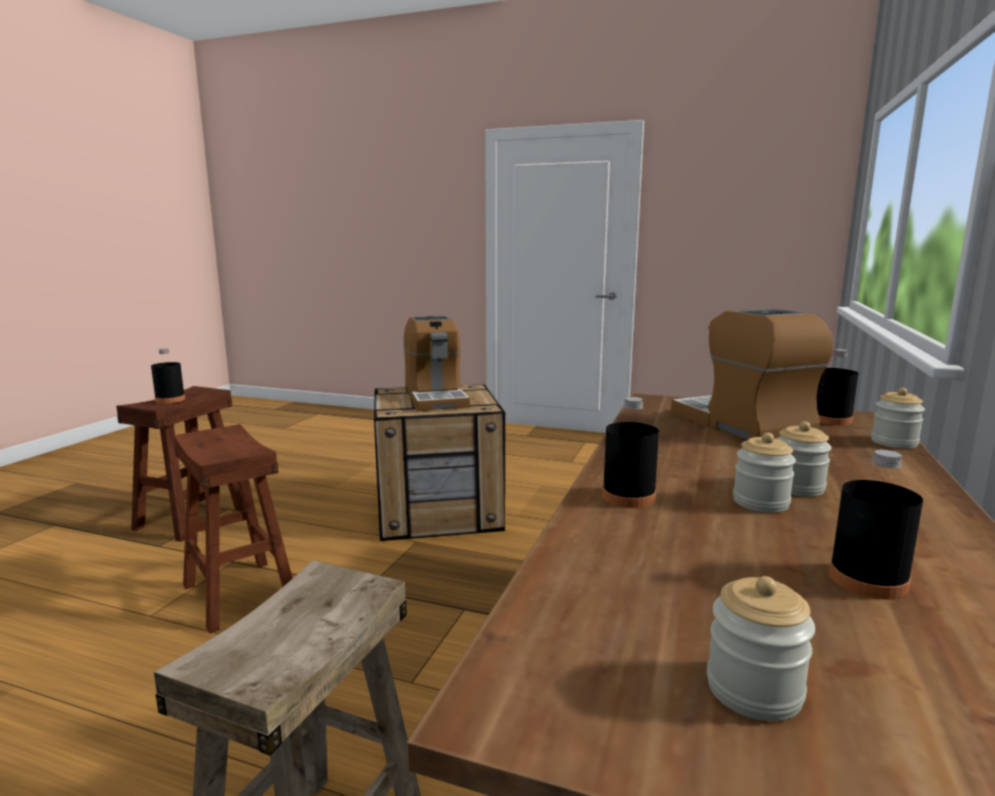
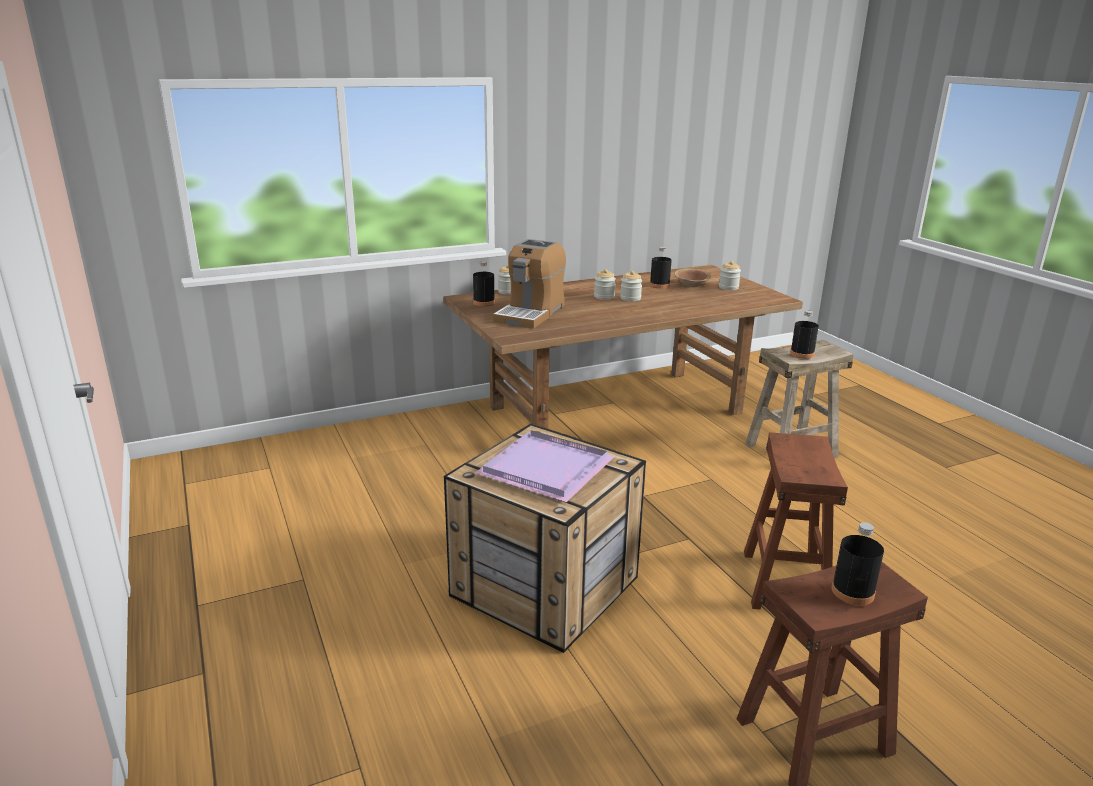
camera: 135 degrees left, 10 degrees up
(435, 398) = (543, 469): coffee machine -> purple tray
(628, 497) = (667, 311): black bottle -> black bottle (802, 354)
(842, 633) = (691, 285): none -> brown bowl

